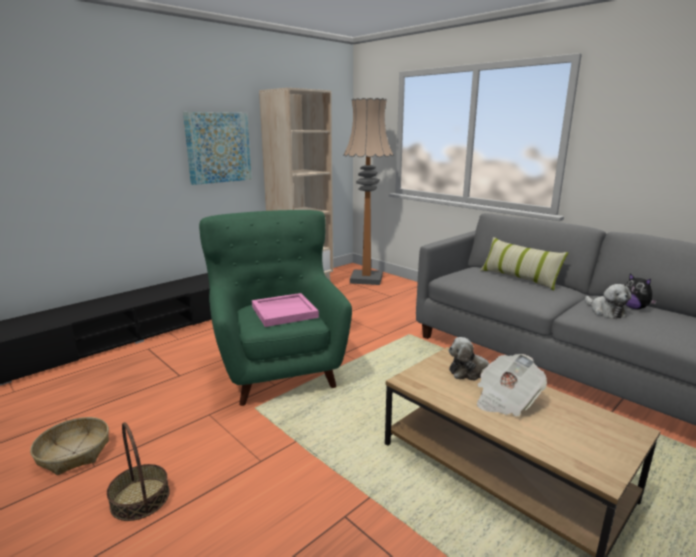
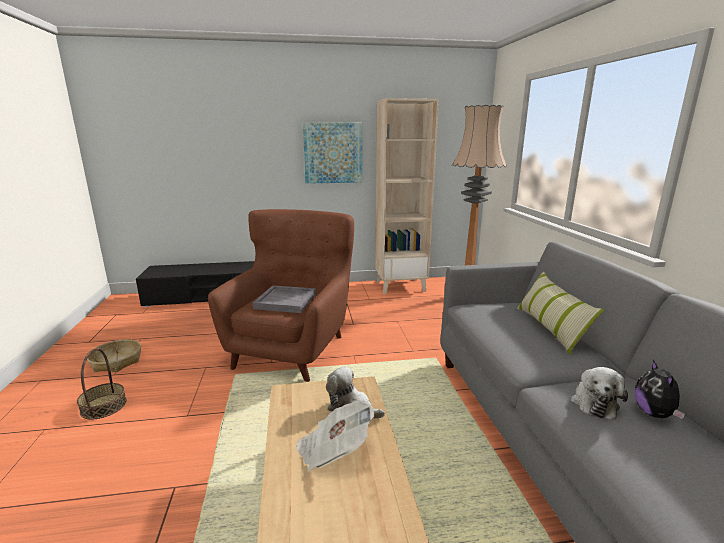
camera: 35 degrees right, 0 degrees up
(278, 367) = (292, 349): green armchair -> brown armchair
(284, 312) = (286, 301): pink tray -> grey tray

